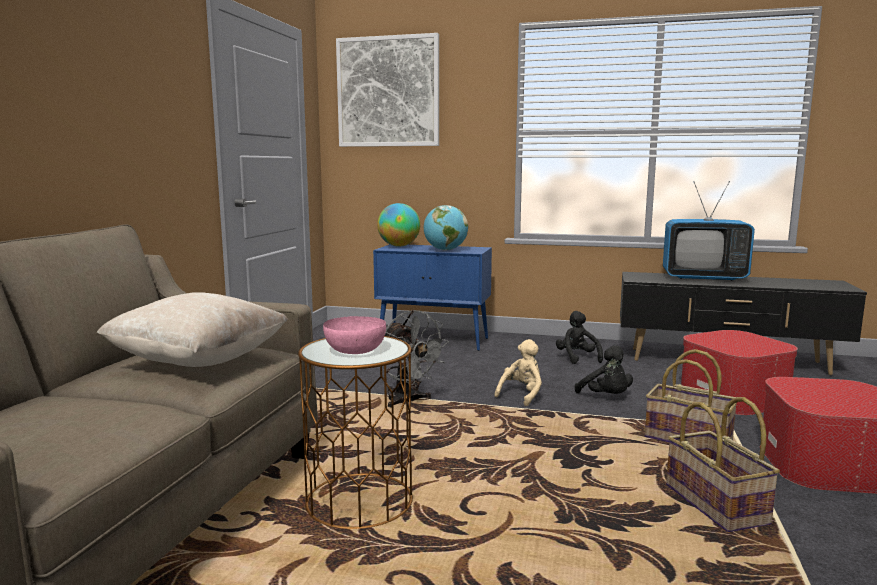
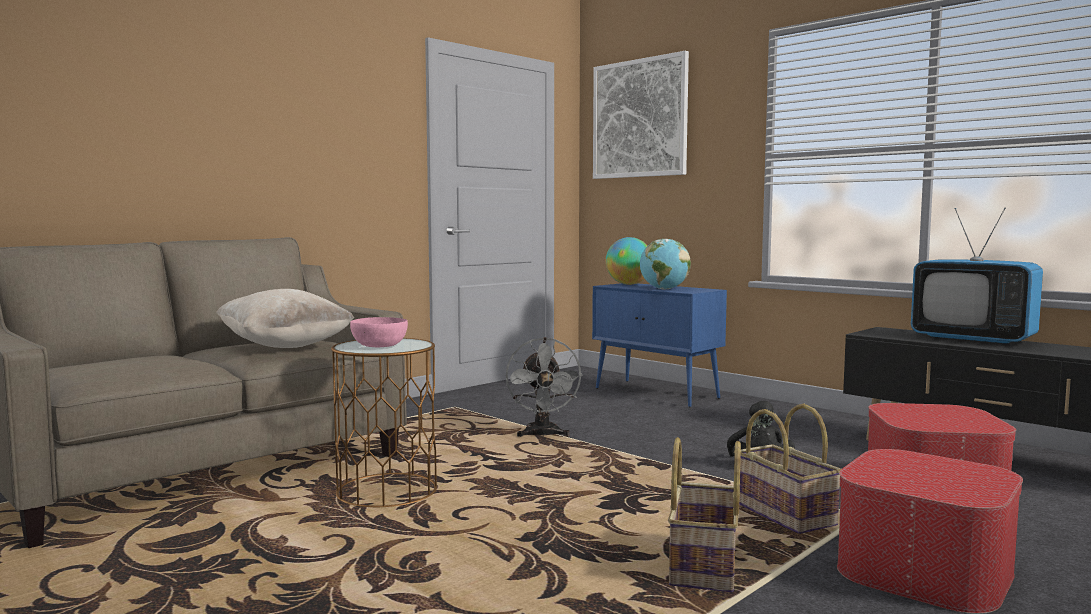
camera: 30 degrees right, 5 degrees down
(522, 395) = (666, 448): beige plush toy -> none
(577, 358) = (794, 428): black plush toy -> none

